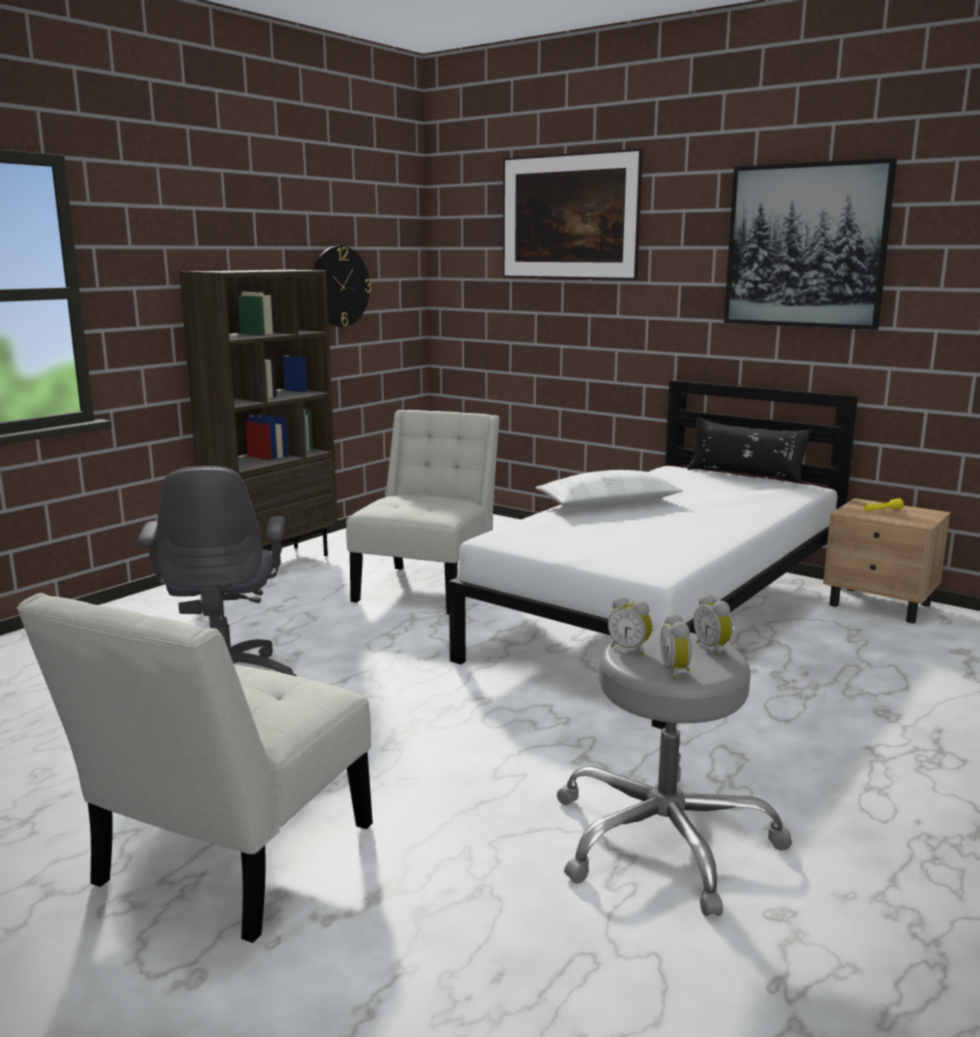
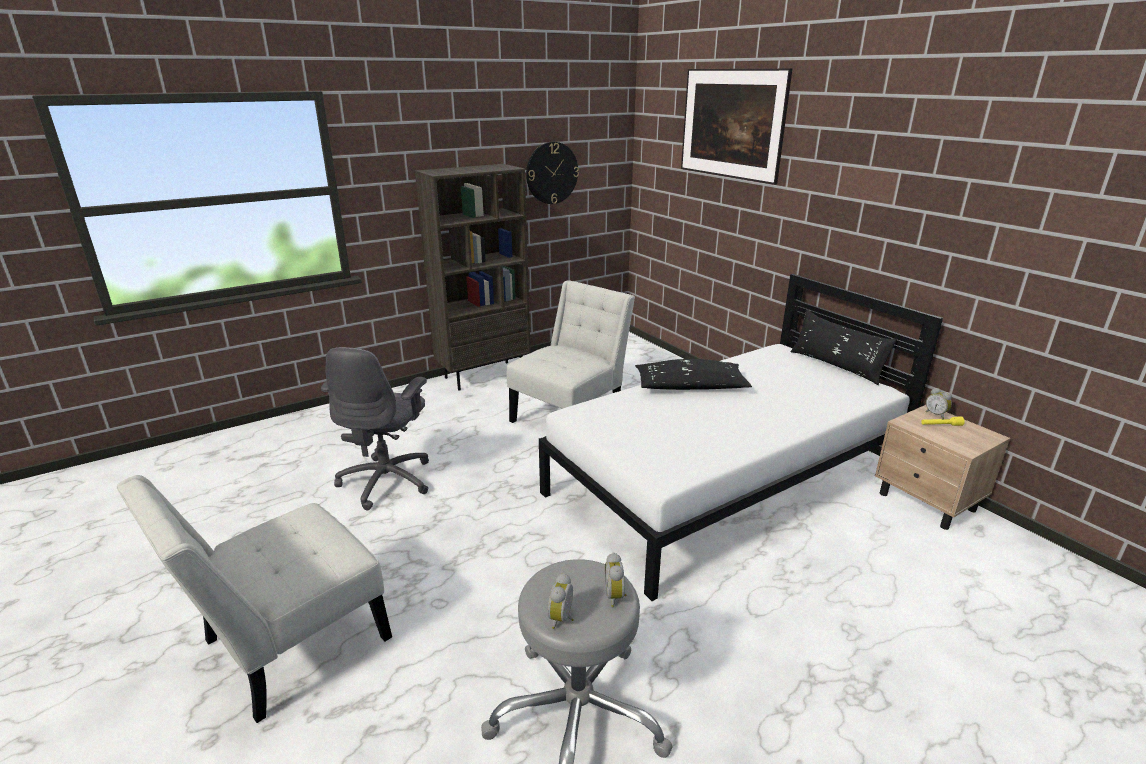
camera: 20 degrees right, 10 degrees up
(608, 504) = (690, 387): white pillow -> black pillow
(630, 649) = (550, 580): alarm clock -> alarm clock (936, 414)
(805, 246) = (918, 173): picture -> none

